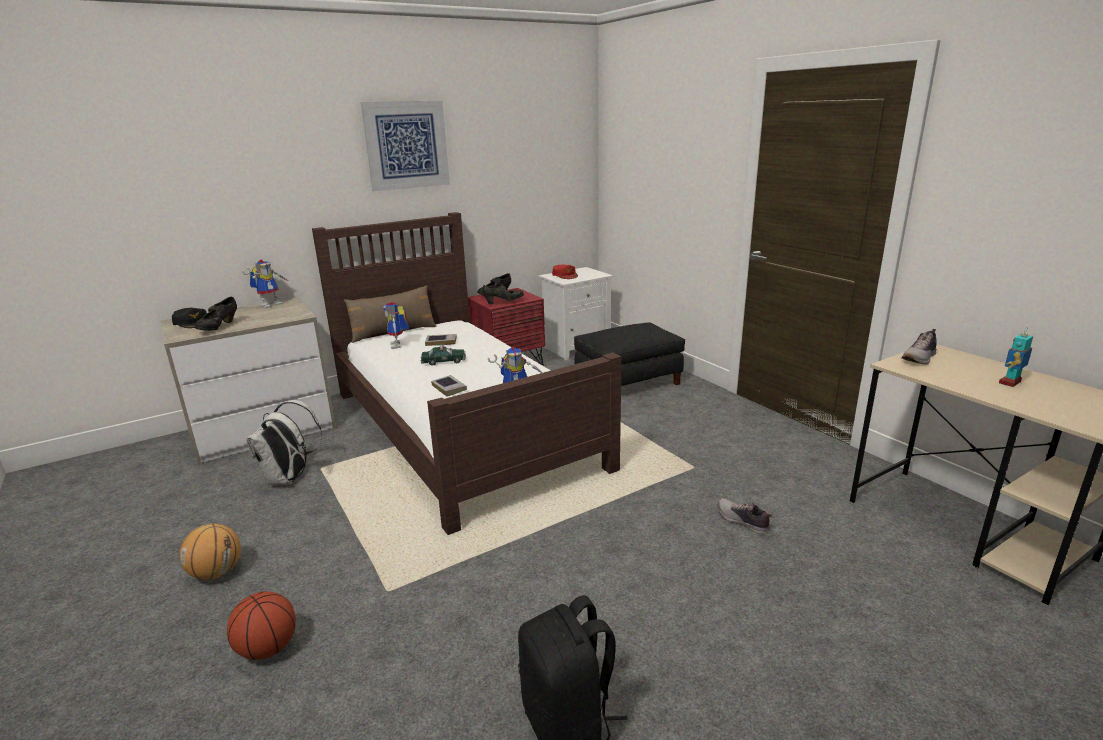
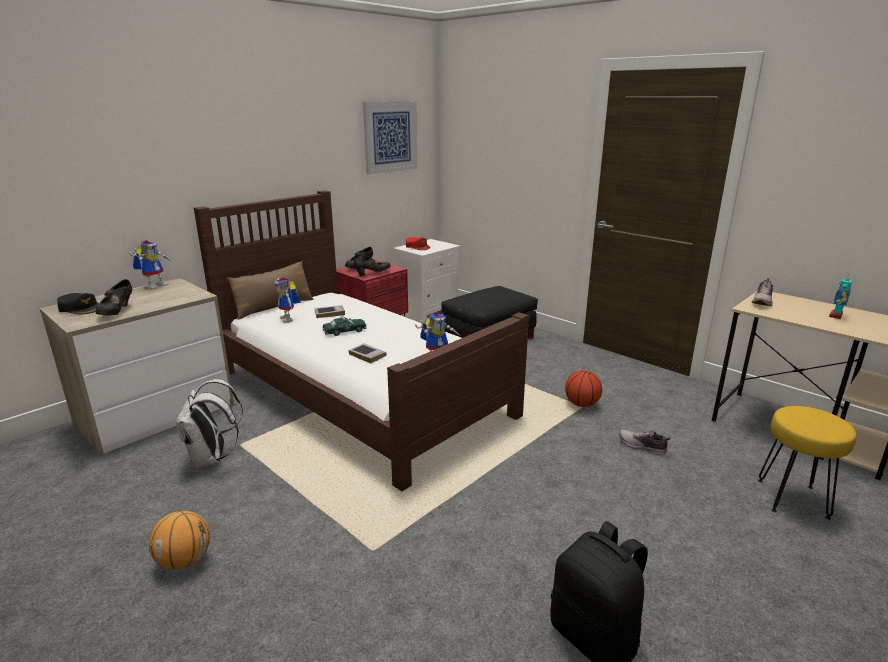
camera: 15 degrees left, 0 degrees up
(268, 649) = (283, 624): basketball -> basketball (582, 404)
(406, 145) = (279, 126): picture -> picture (390, 137)
(905, 610) = (792, 499): none -> yellow stool

